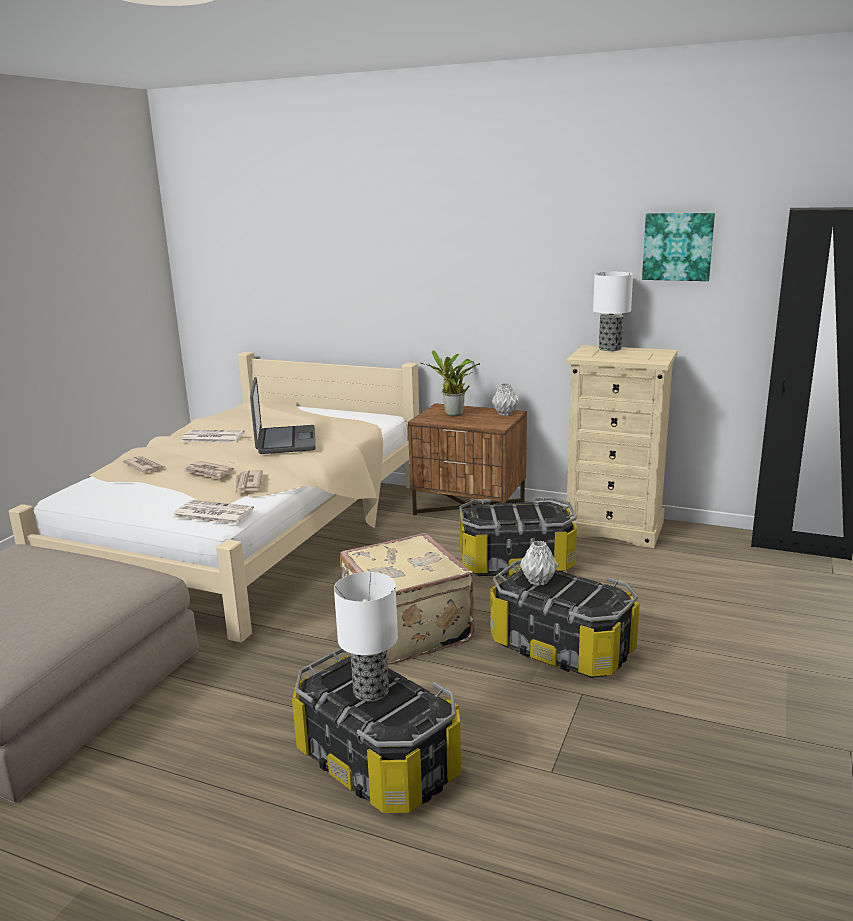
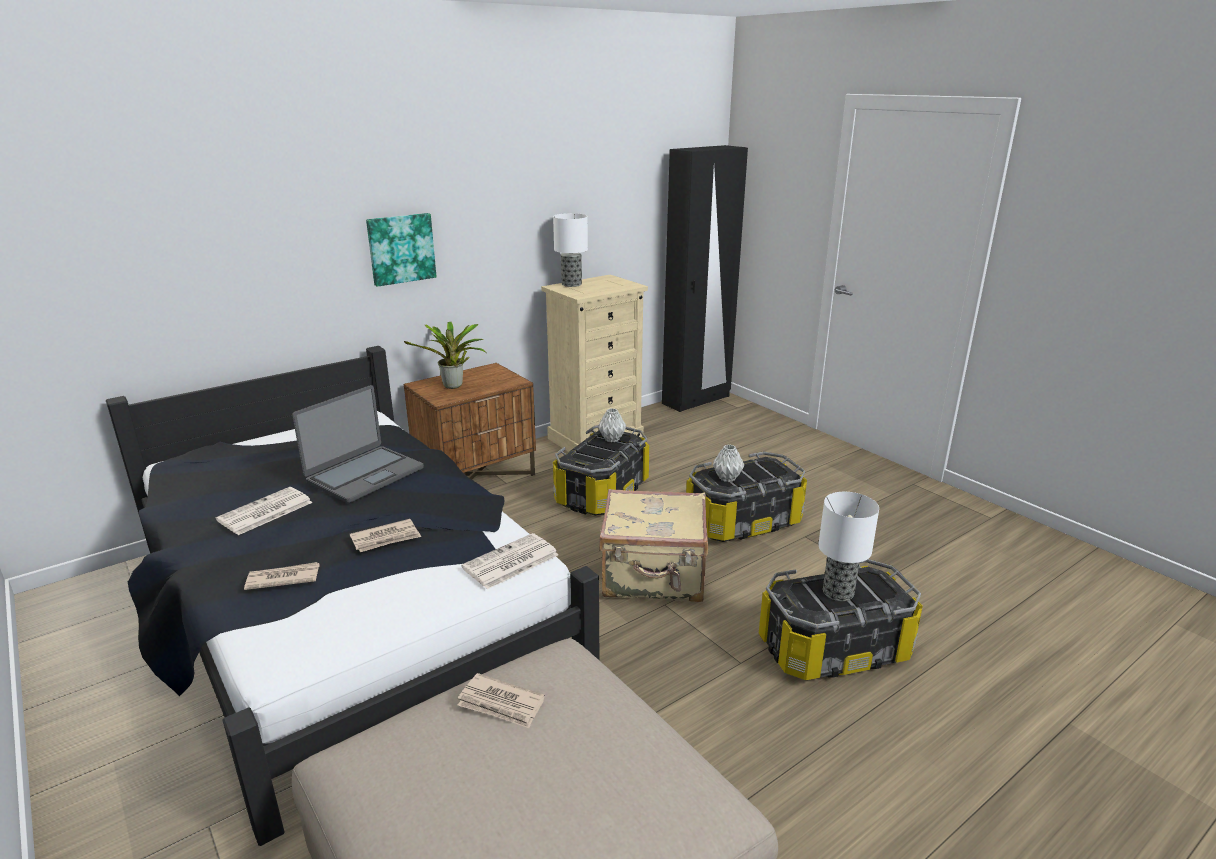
camera: 60 degrees left, 5 degrees up
(248, 484) = (460, 523): newspaper -> newspaper (501, 704)
(249, 537) = (348, 611): beige bed -> black bed
(285, 441) = (364, 475): laptop -> laptop turned 105 degrees clockwise
(505, 414) = (490, 370): grey vase -> grey vase (612, 439)
(678, 246) = (600, 186): picture -> picture (401, 248)

